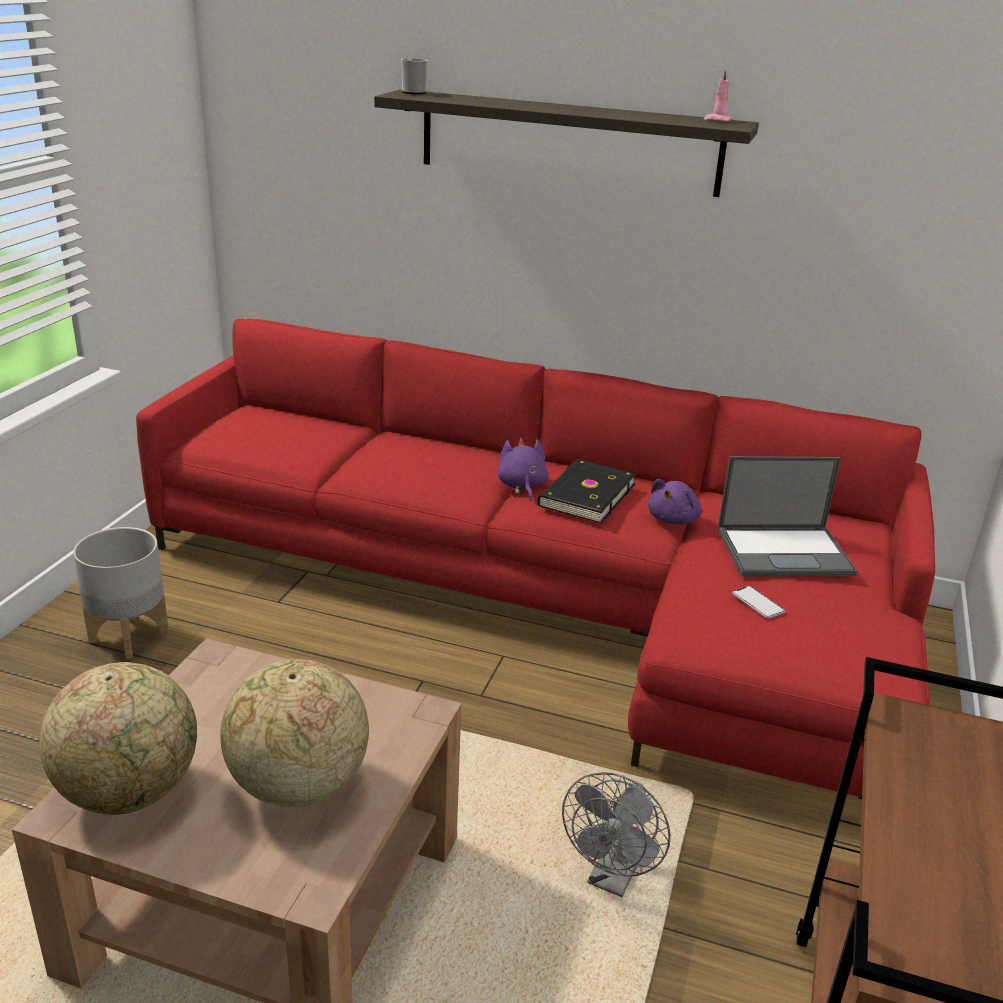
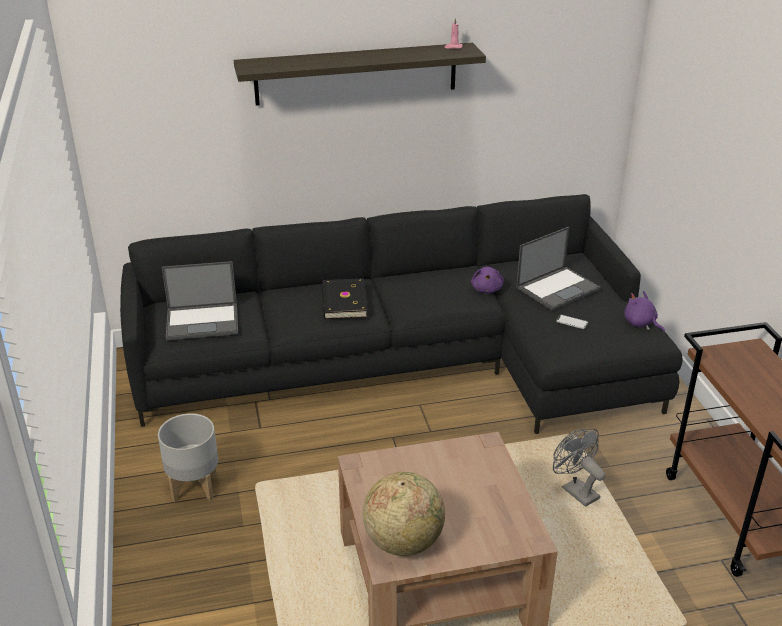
camera: 30 degrees left, 5 degrees up
(265, 435) = (203, 321): none -> laptop
(298, 786) = (474, 502): globe -> none
(413, 92) = (250, 62): mug -> none
(521, 486) = (389, 298): purple plush toy -> purple plush toy (641, 323)
(549, 601) = (412, 362): red sofa -> black sofa
(585, 495) = (432, 292): black book -> black book (343, 302)
(612, 879) = (575, 490): grey fan -> grey fan turned 150 degrees clockwise

